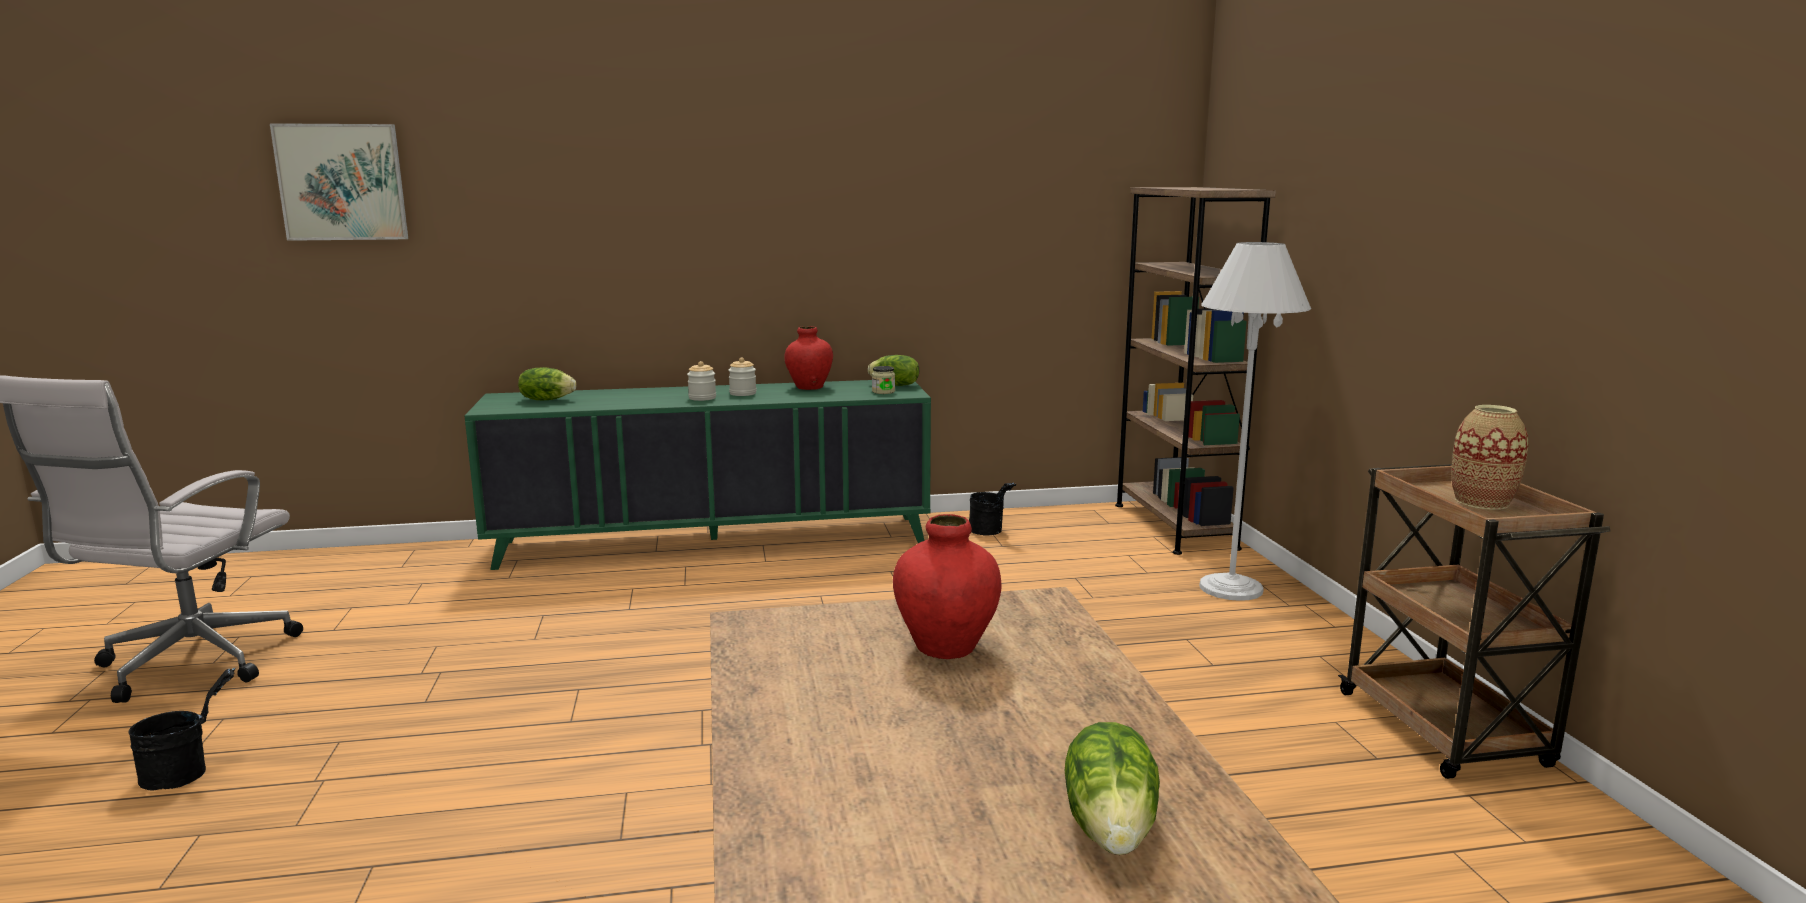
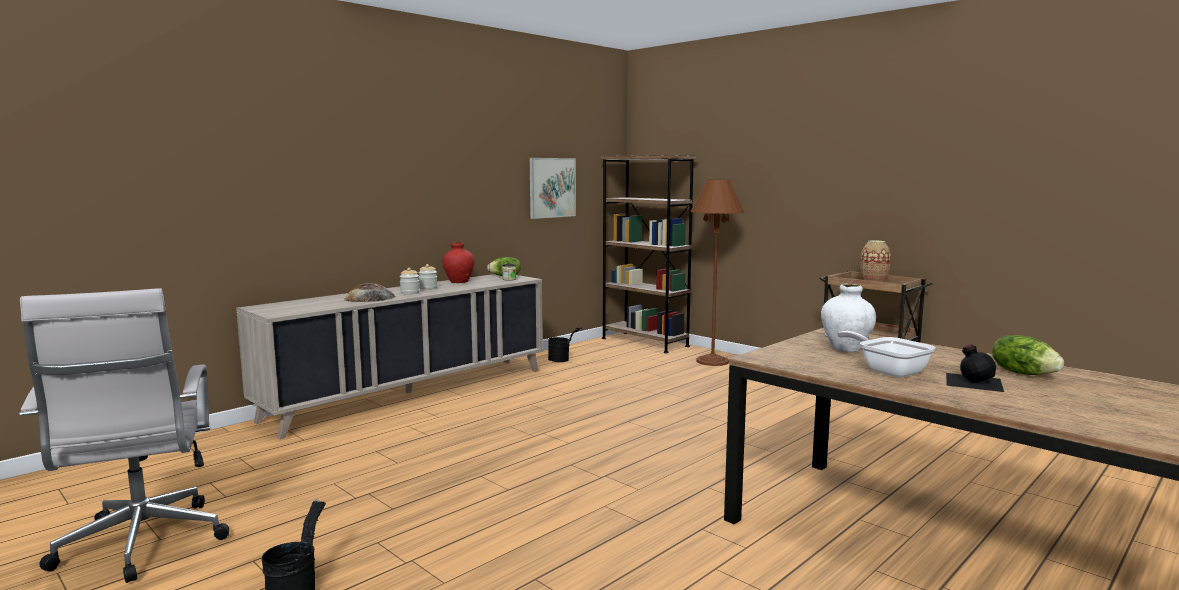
camera: 35 degrees left, 5 degrees down
(341, 182) = (117, 141): picture -> picture (552, 187)
(547, 399) = (301, 305): lettuce -> none
(638, 400) = (369, 298): none -> bread
(713, 541) = (411, 394): green cabinet -> beige cabinet
(860, 722) = (888, 371): none -> frying pan
(937, 805) = (972, 381): none -> black bottle
(946, 647) = (845, 348): red vase -> white vase
(1231, 588) = (712, 361): white floor lamp -> brown floor lamp

